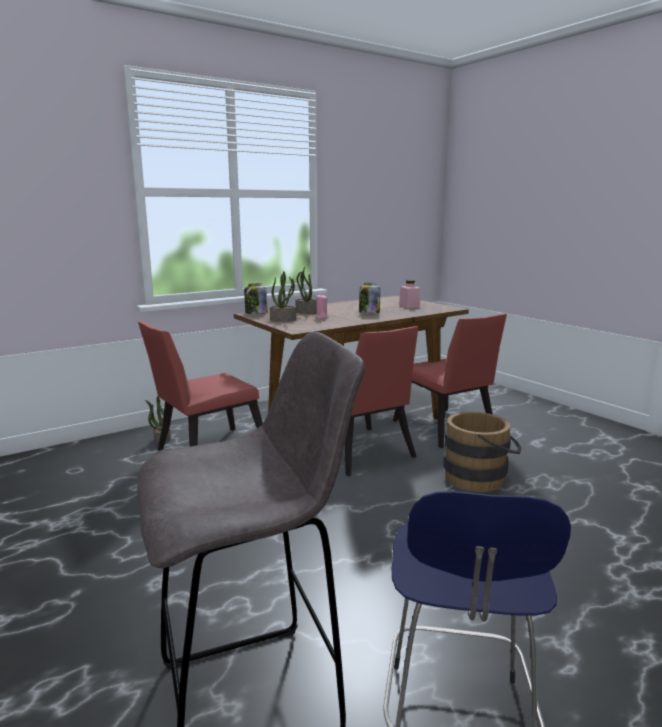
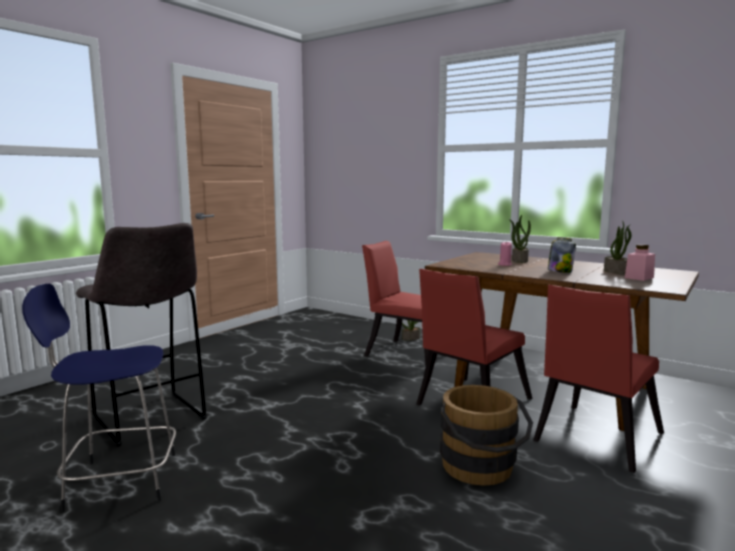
camera: 70 degrees right, 5 degrees down
(256, 313) = (485, 254): jar -> none
(283, 319) = (474, 260): potted plant -> potted plant (616, 272)

